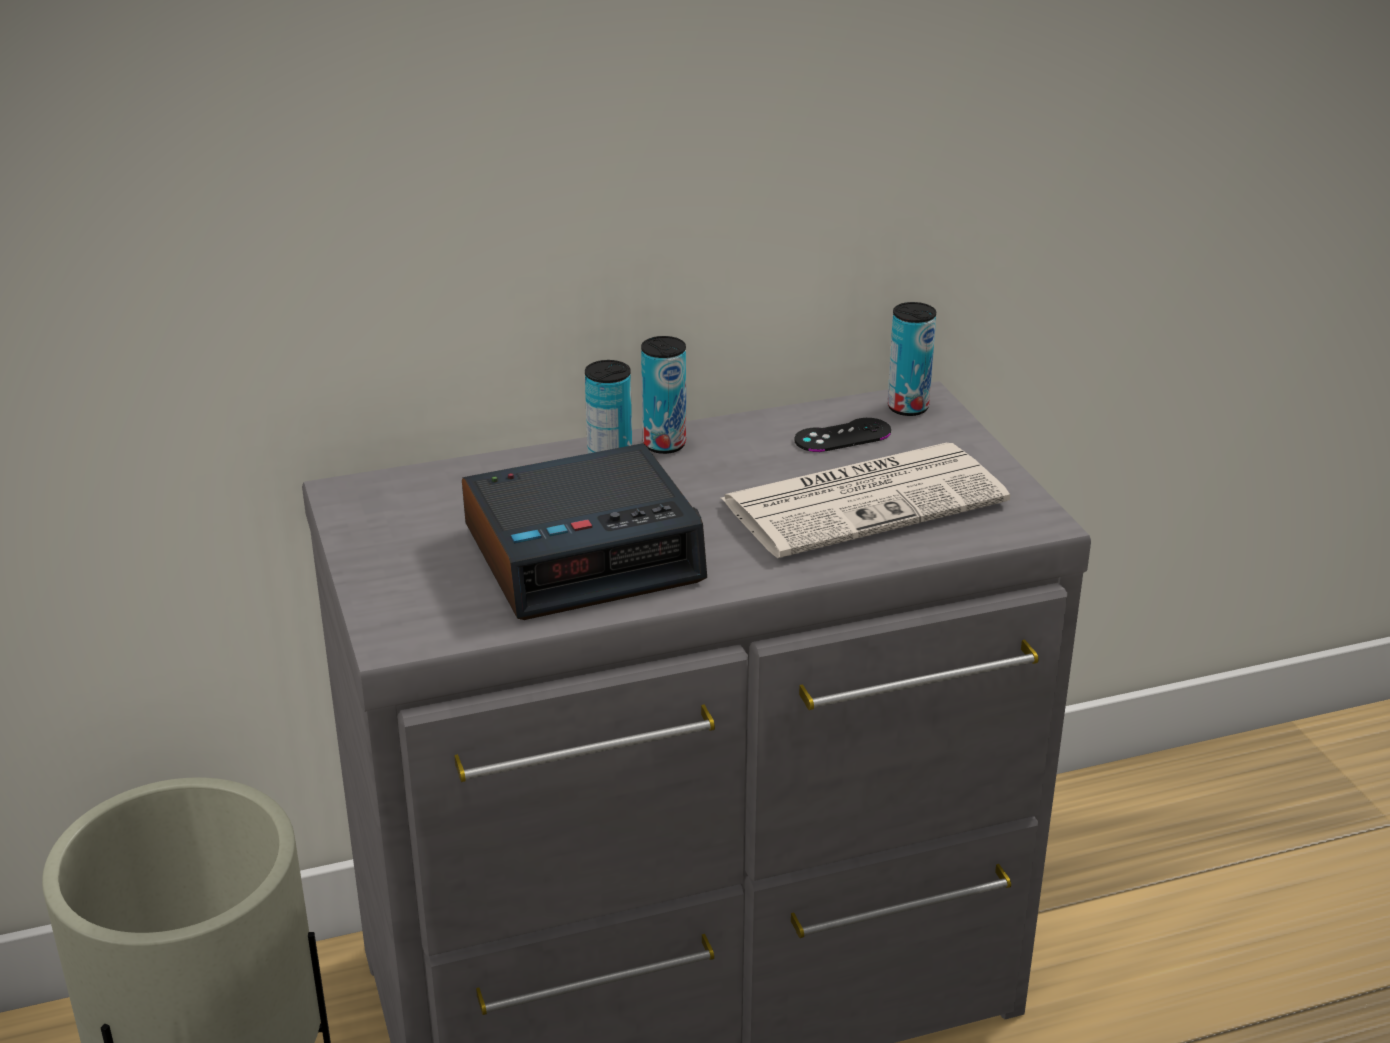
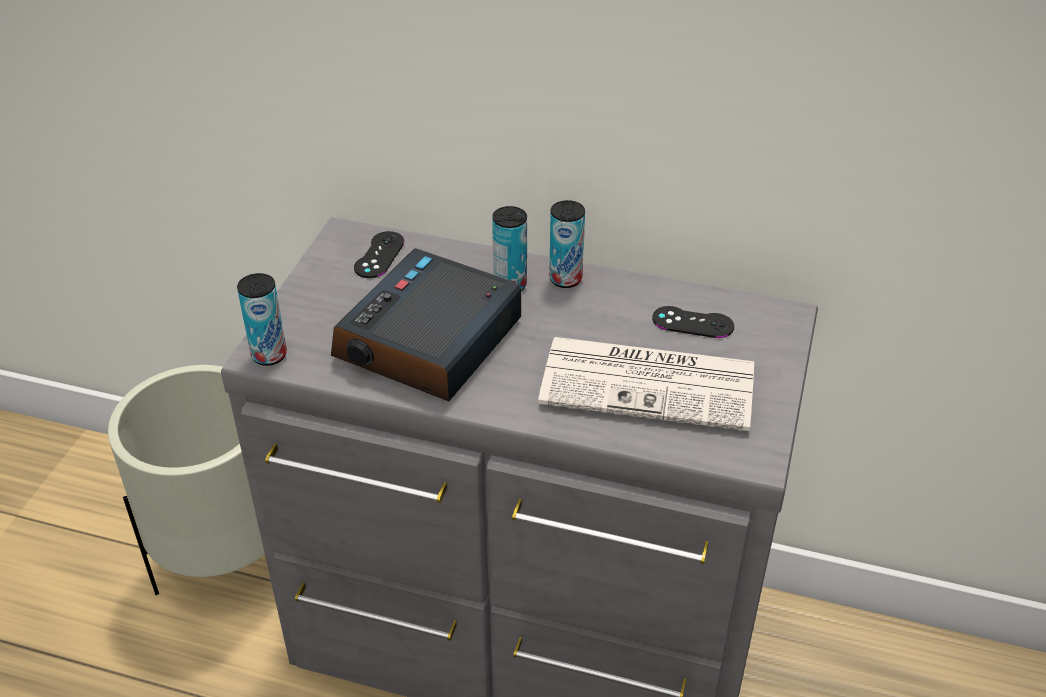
camera: 35 degrees right, 10 degrees up
(418, 496) = (379, 255): none -> black game controller
(585, 552) = (429, 341): alarm clock -> alarm clock turned 105 degrees clockwise
(908, 407) = (766, 318): can -> can (269, 355)

